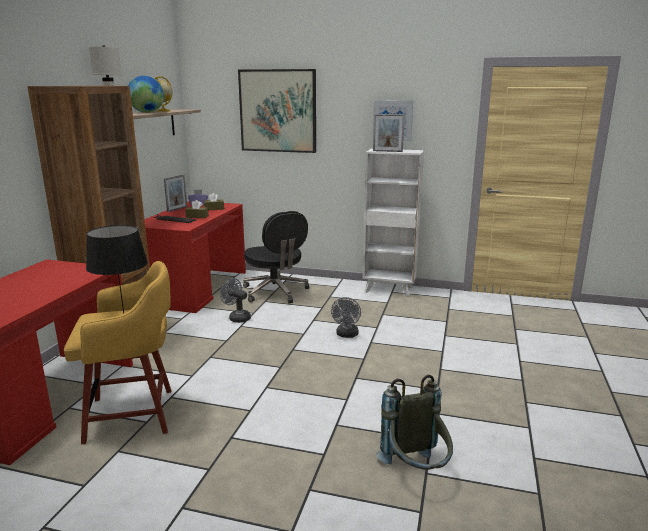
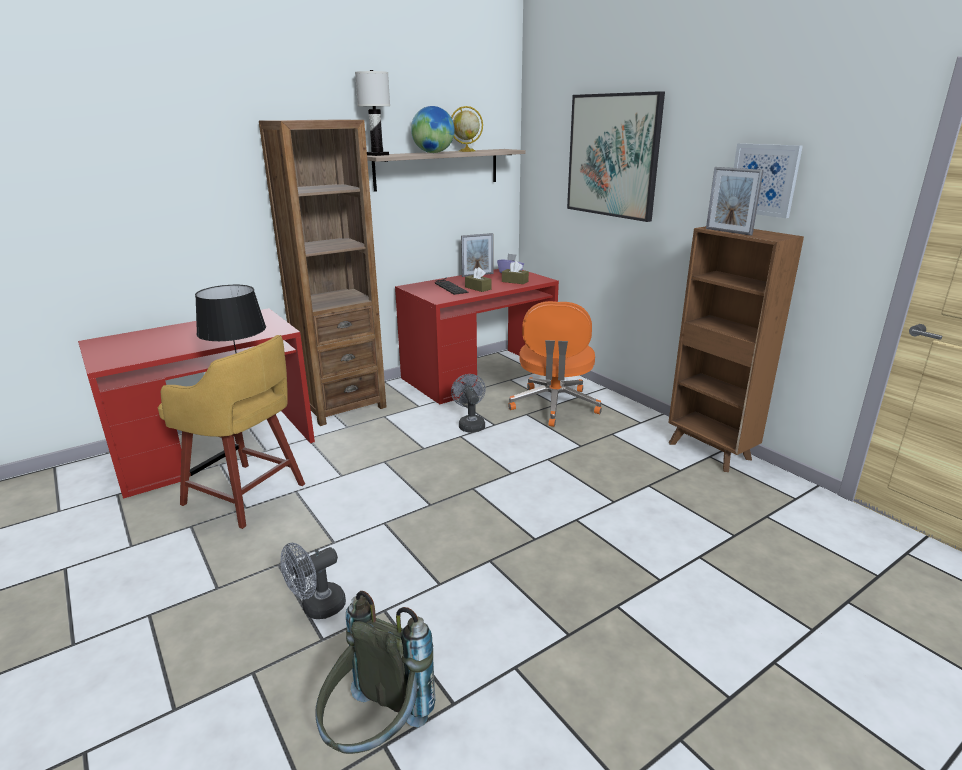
camera: 40 degrees right, 5 degrees up
(275, 292) = (554, 406): black office chair -> orange office chair
(346, 335) = (559, 496): grey fan -> grey fan (317, 608)
(389, 289) = (710, 452): white bookcase -> brown bookcase

